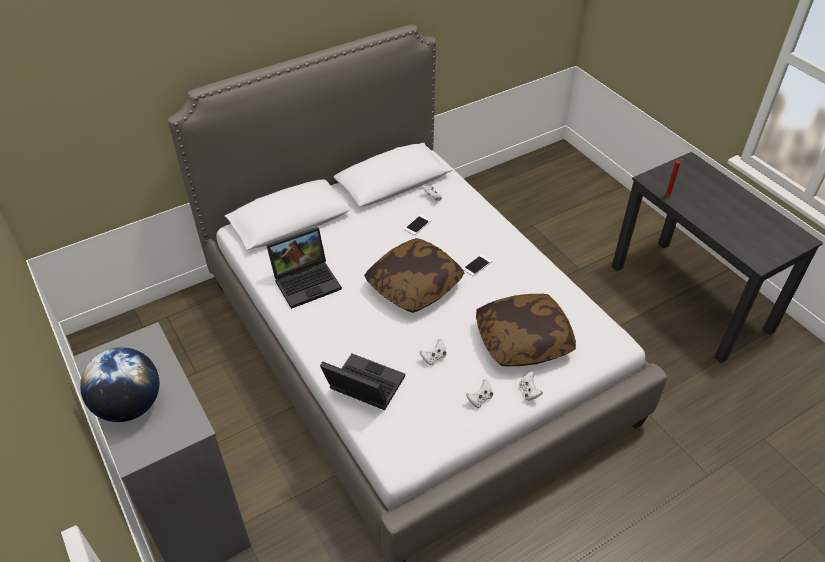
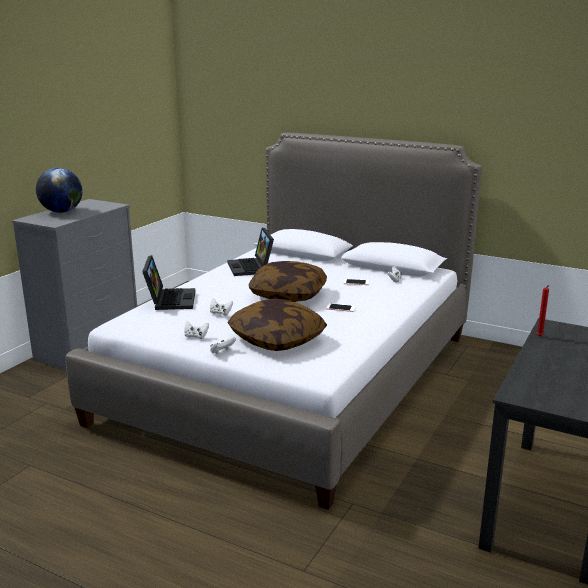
camera: 60 degrees right, 25 degrees down
(307, 281) = (251, 268): laptop -> laptop turned 45 degrees clockwise

